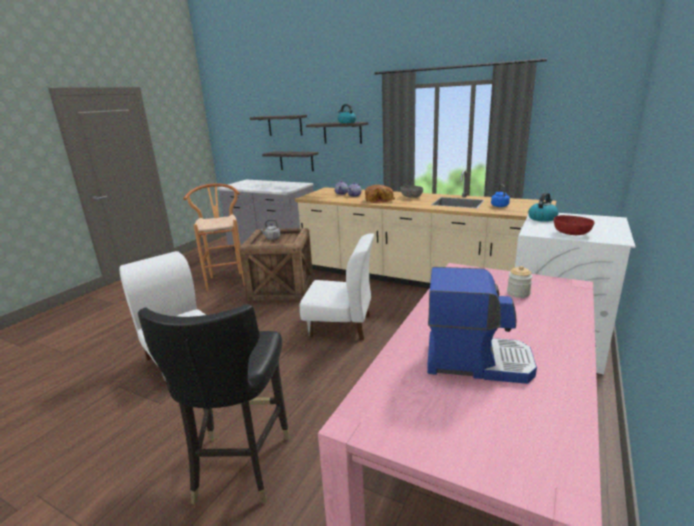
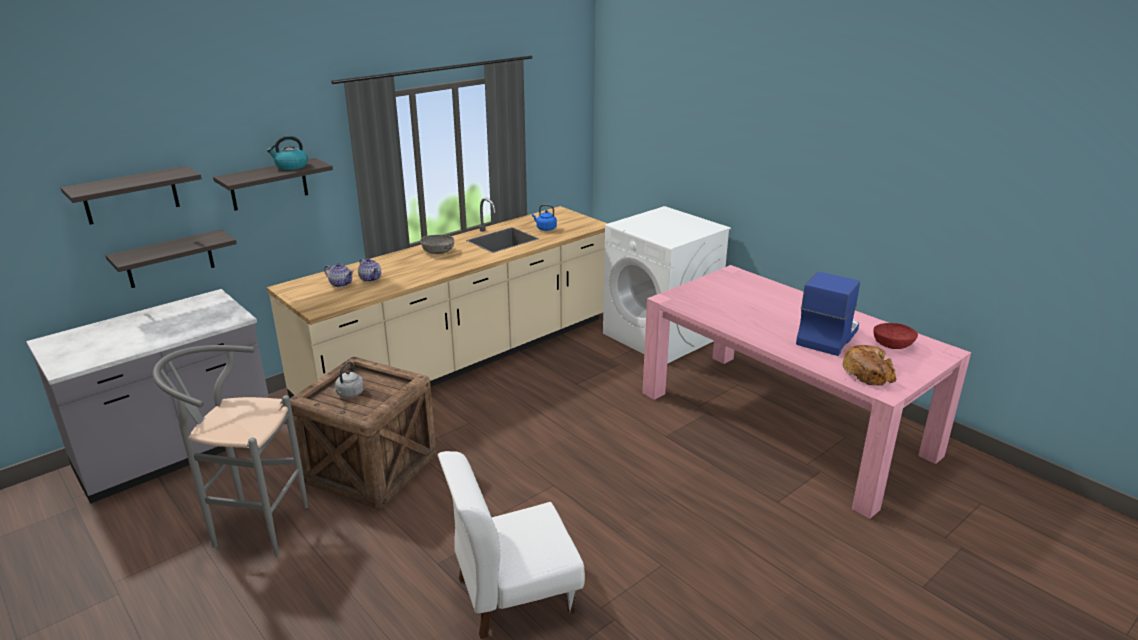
camera: 70 degrees left, 5 degrees up
(226, 280) = (252, 527): brown stool -> grey stool
(240, 465) = (751, 554): black chair -> none
(341, 326) = (536, 441): white chair -> none
(379, 200) = (424, 270): bread -> bread (869, 373)
(518, 293) = (733, 293): jar -> none
(542, 218) = (635, 228): kettle -> none
(571, 233) = (686, 233): red bowl -> red bowl (892, 345)

